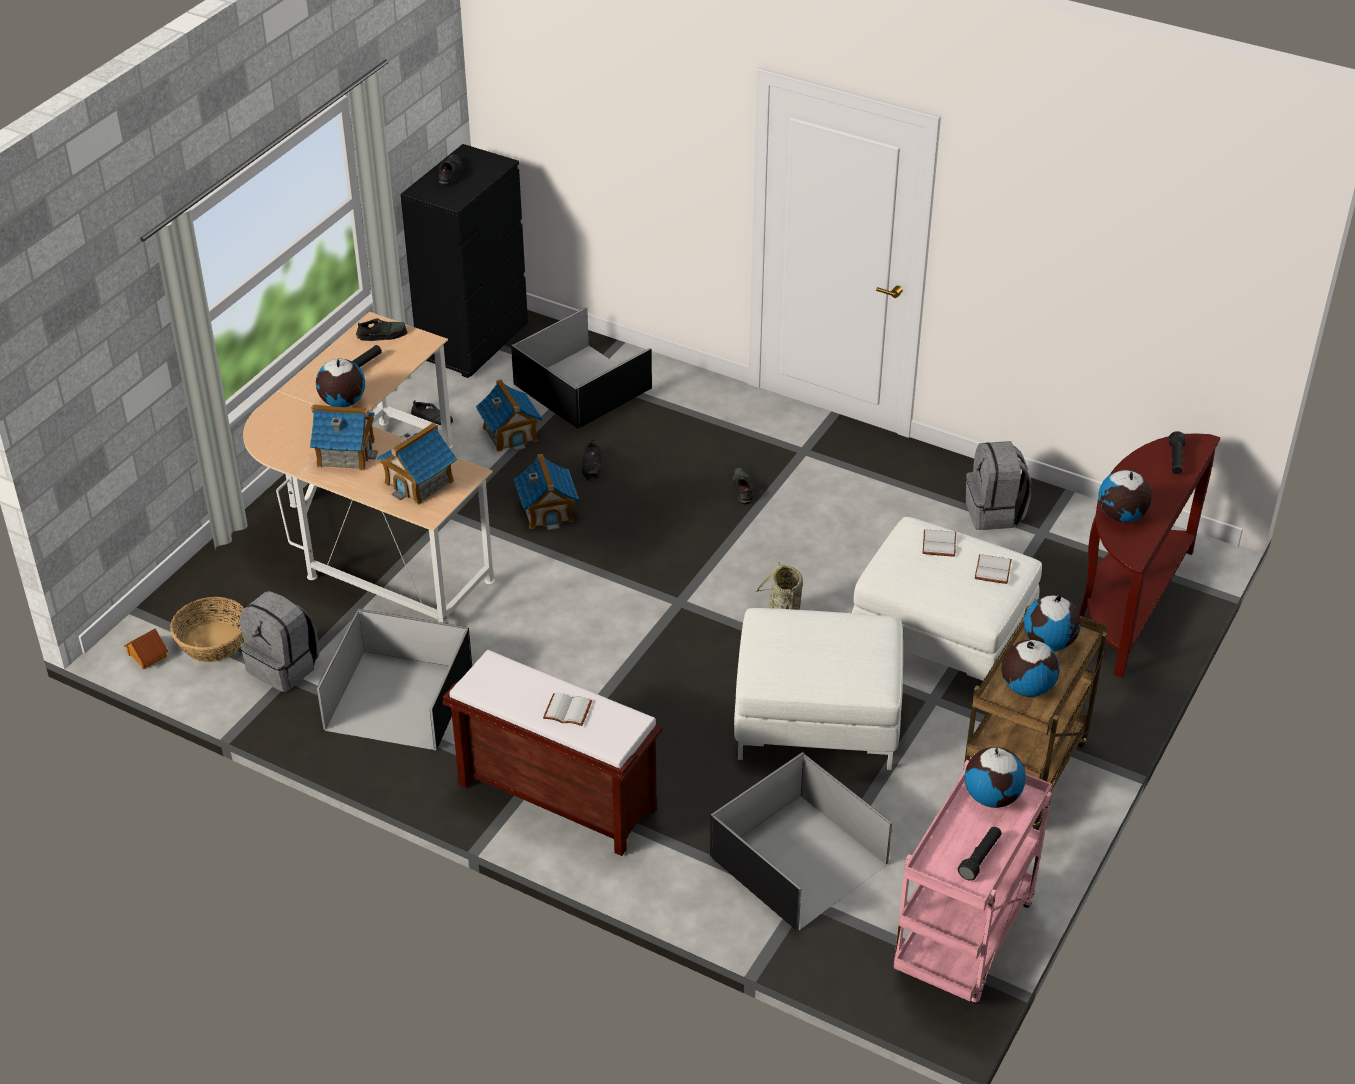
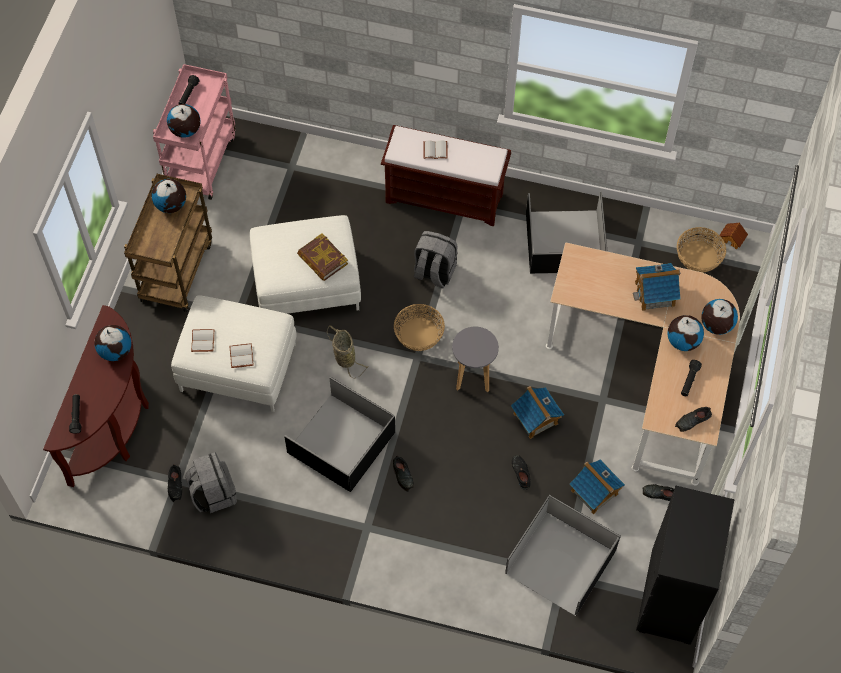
camera: 165 degrees right, 20 degrees up
(284, 667) = (644, 249): grey backpack -> grey backpack (434, 272)
(419, 482) = (593, 279): toy house -> none
(450, 173) = (707, 539): black shoe -> black shoe (175, 485)
(610, 567) = (473, 376): none -> grey stool
(668, 627) = (419, 334): none -> basket
(794, 634) = (322, 260): none -> book
(797, 861) = (299, 188): black storage box -> black storage box (341, 441)
(1049, 643) = (159, 241): globe -> globe (716, 325)

